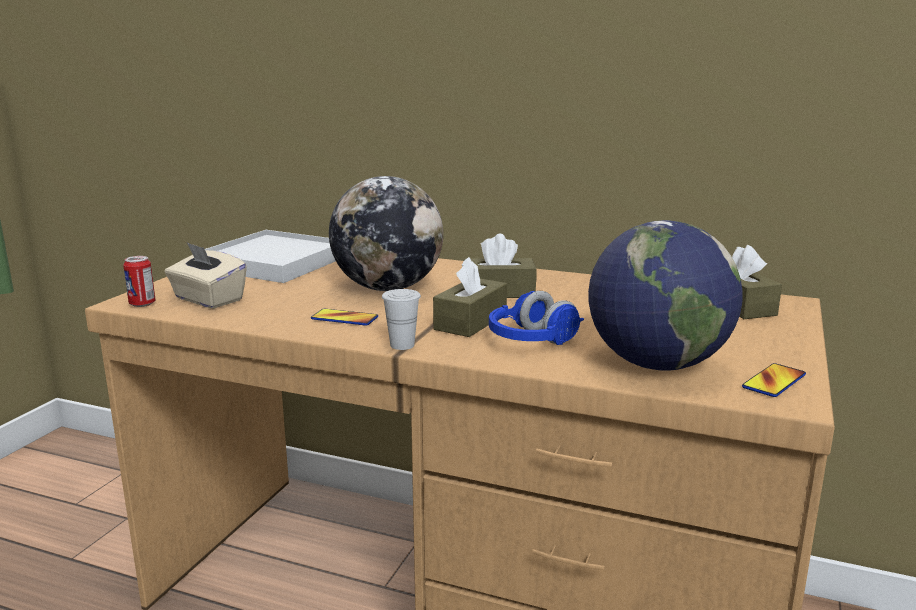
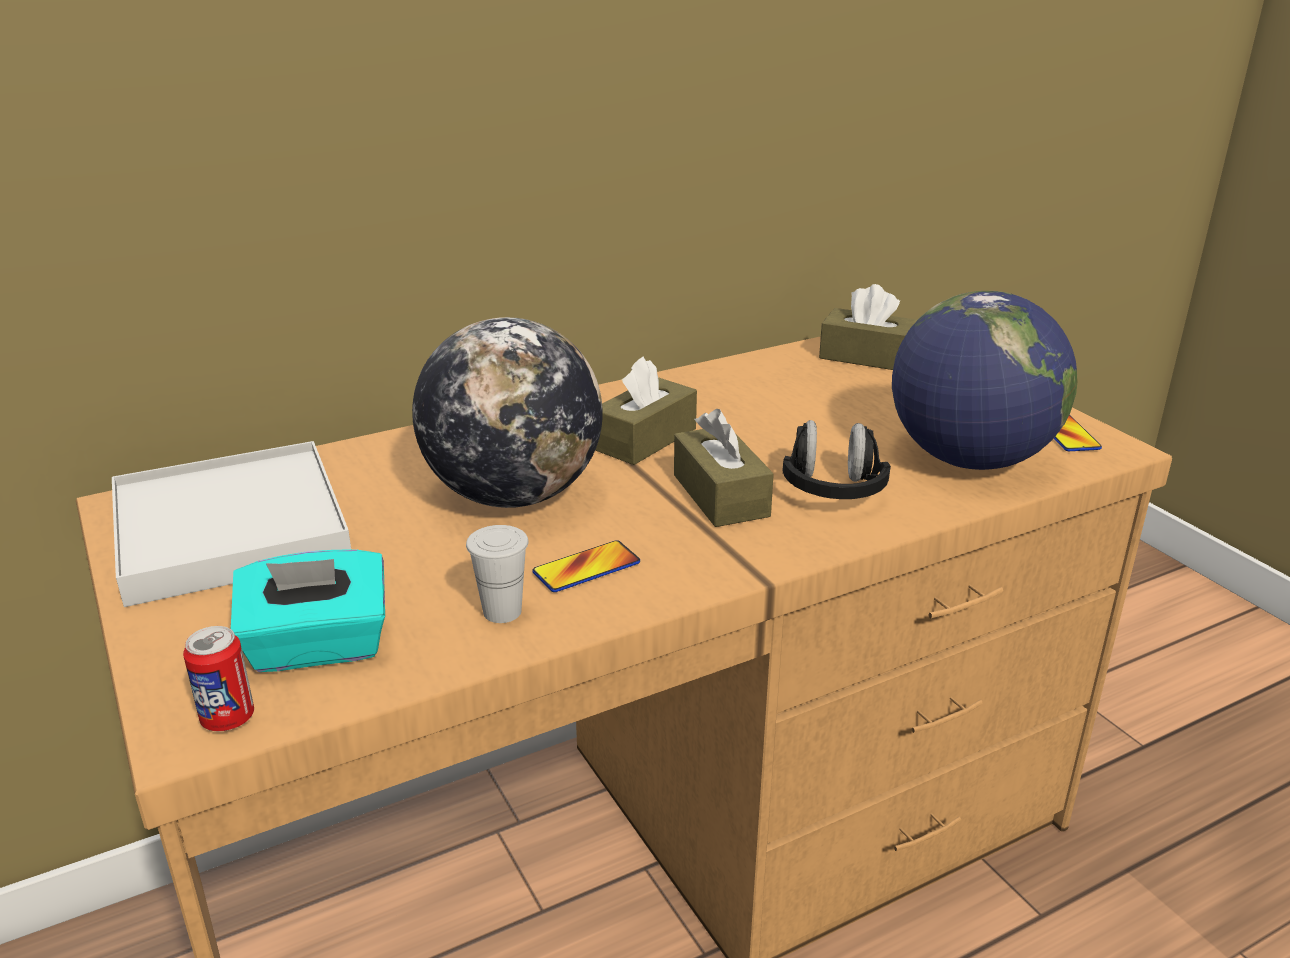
camera: 50 degrees left, 10 degrees up
(208, 299) = (317, 647): beige tissue box -> turquoise tissue box
(402, 345) = (740, 567): white cup -> white cup (502, 612)
(532, 342) = (833, 490): blue headphones -> black headphones

